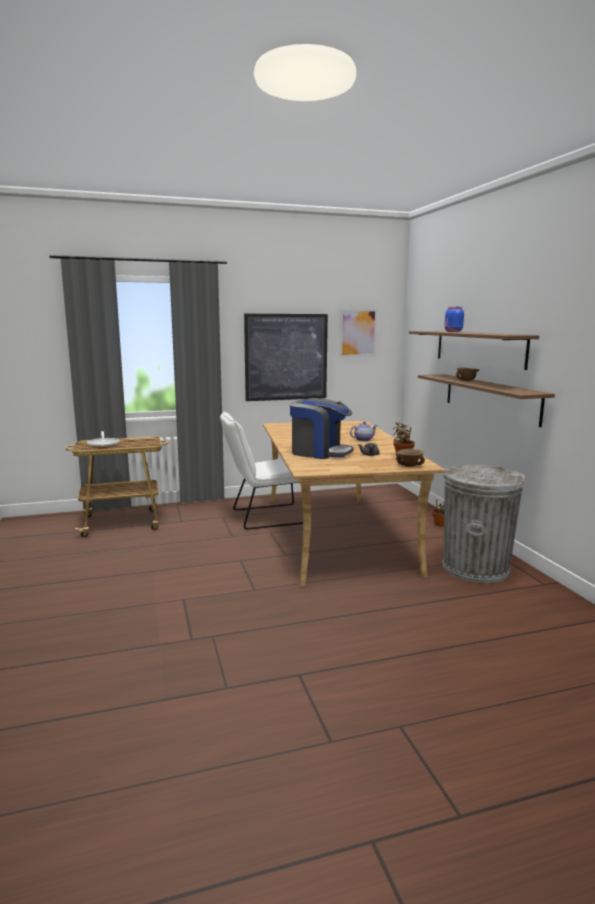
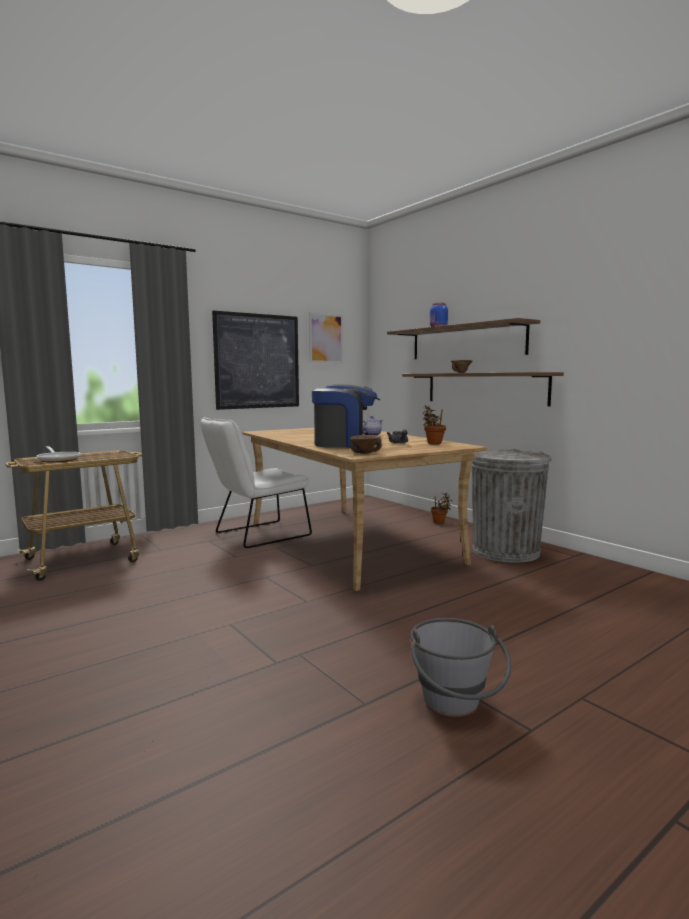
camera: 20 degrees left, 5 degrees down
(289, 708) = (455, 707): none -> grey bucket
(409, 466) = (451, 446): brown bowl -> brown bowl (365, 453)

